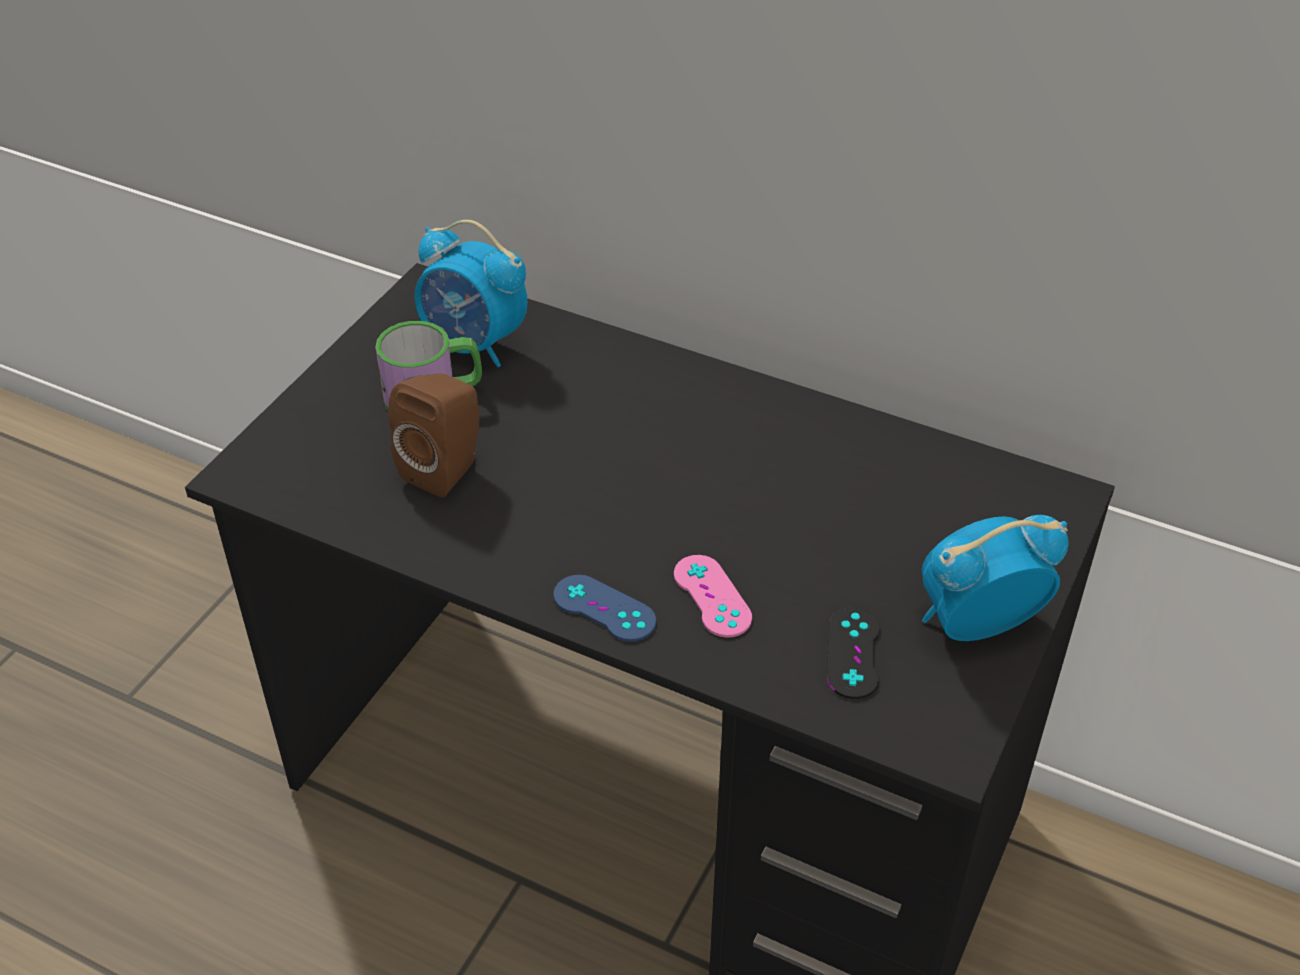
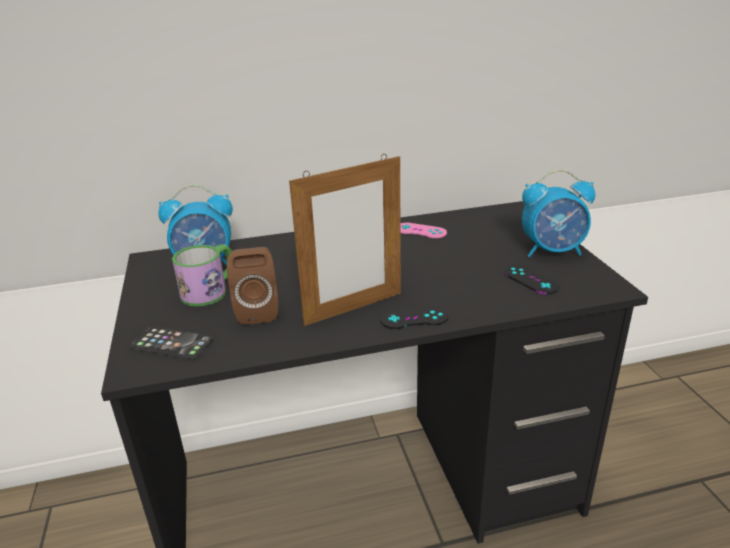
camera: 40 degrees left, 15 degrees down
(309, 459) = (171, 343): none -> phone
(556, 541) = (353, 308): none -> picture frame
(604, 608) = (414, 318): blue game controller -> black game controller
(712, 596) = (450, 291): pink game controller -> pink game controller (420, 231)
(976, 624) = (553, 251): alarm clock -> alarm clock turned 120 degrees counterclockwise

